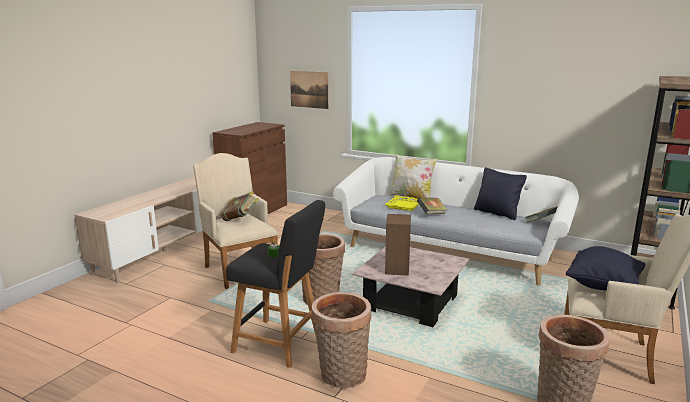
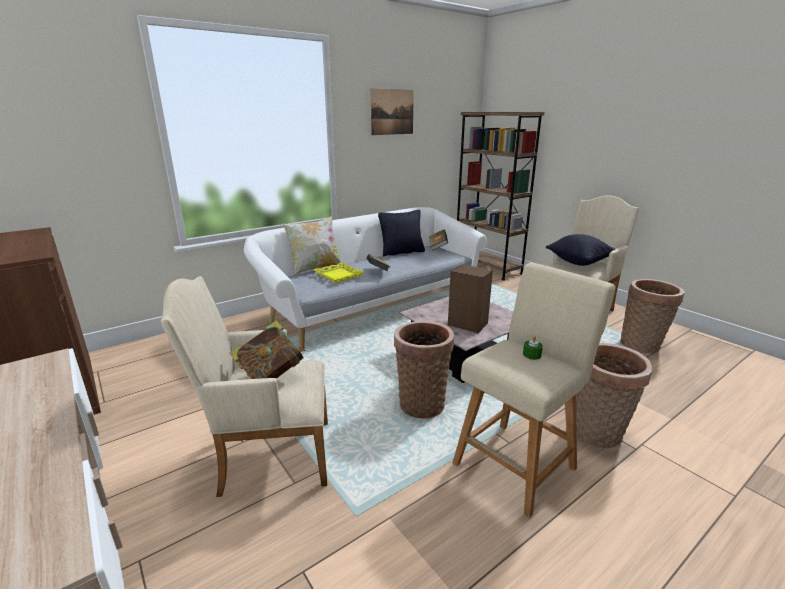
camera: 65 degrees left, 5 degrees up
(281, 343) = (517, 462): black stool -> beige stool
(309, 89) = (83, 158): picture -> picture (392, 112)

